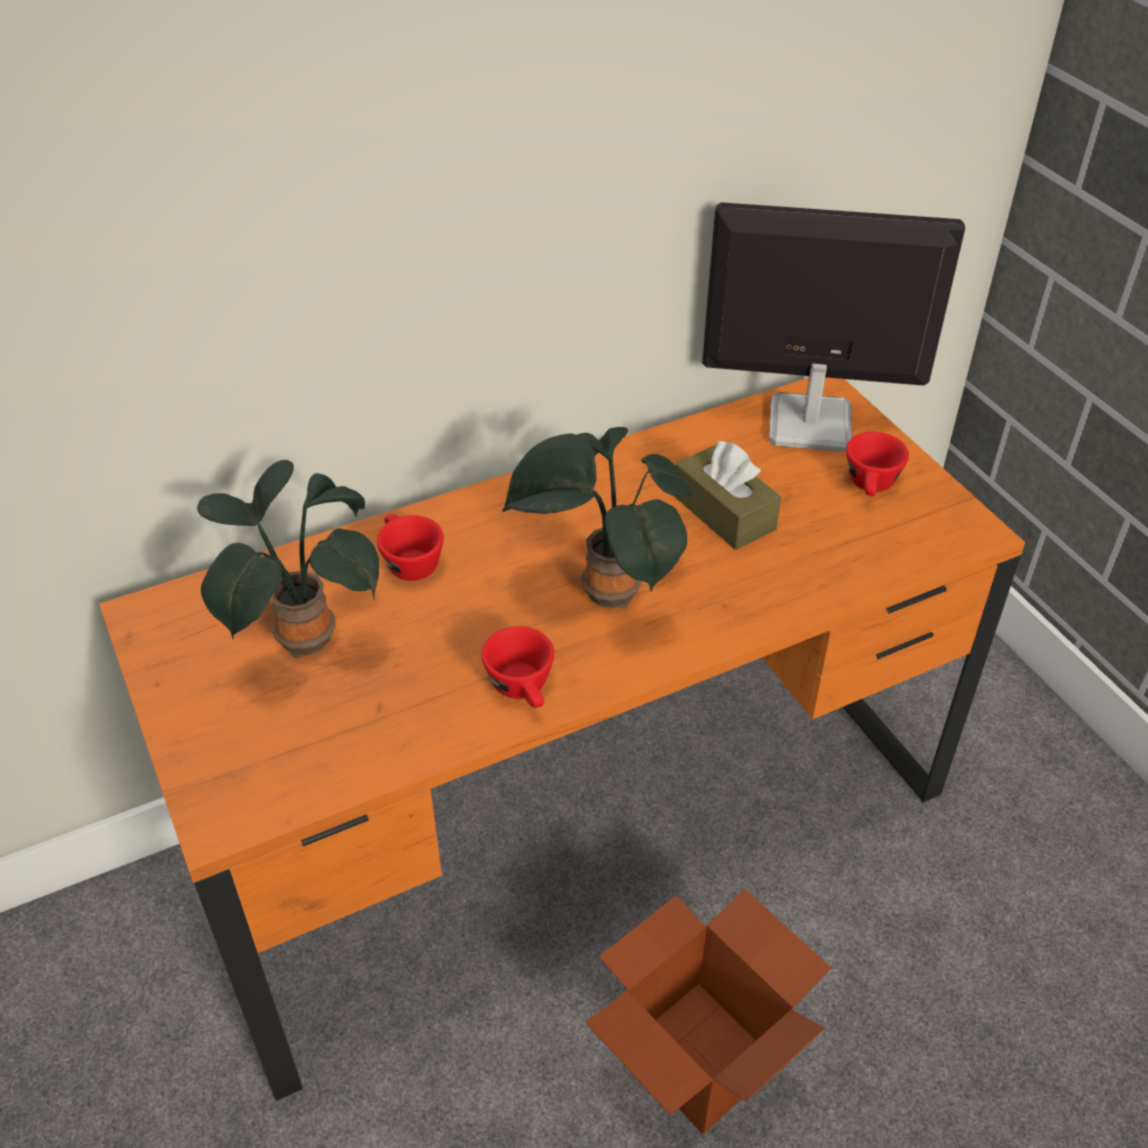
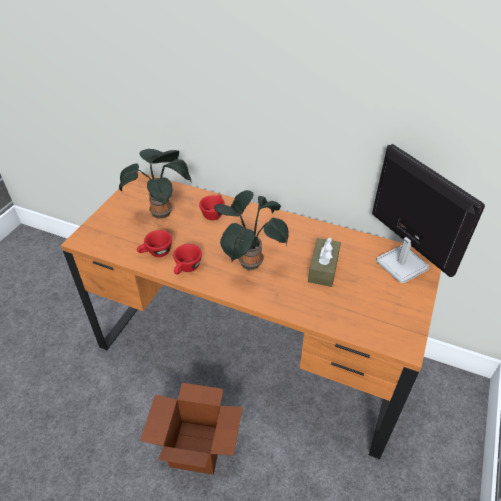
camera: 50 degrees right, 0 degrees up
(871, 486) = (390, 300): red cup -> red cup (156, 253)

